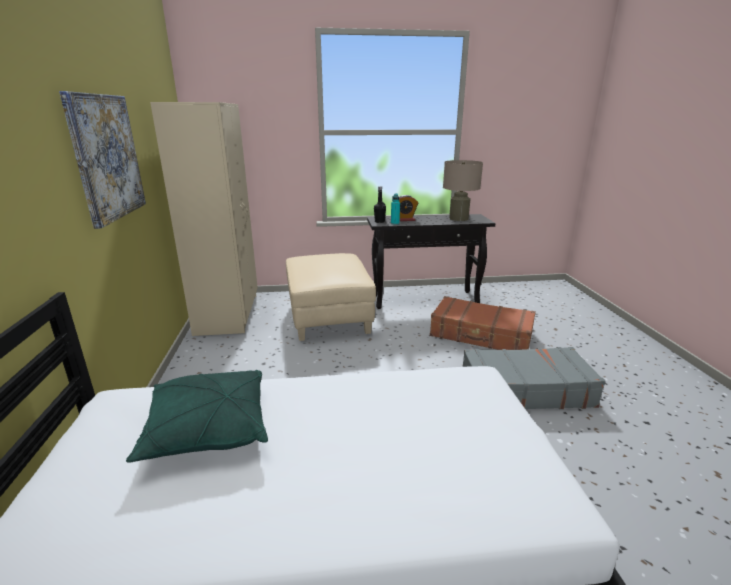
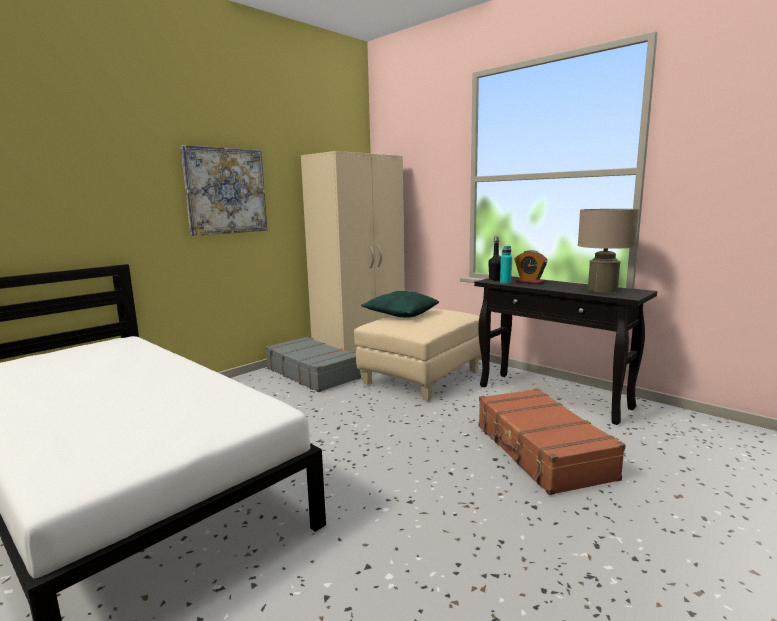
camera: 50 degrees right, 10 degrees down
(208, 429) = (106, 363): green pillow -> green pillow (400, 315)
(525, 389) = (466, 518): grey suitcase -> grey suitcase (313, 373)

